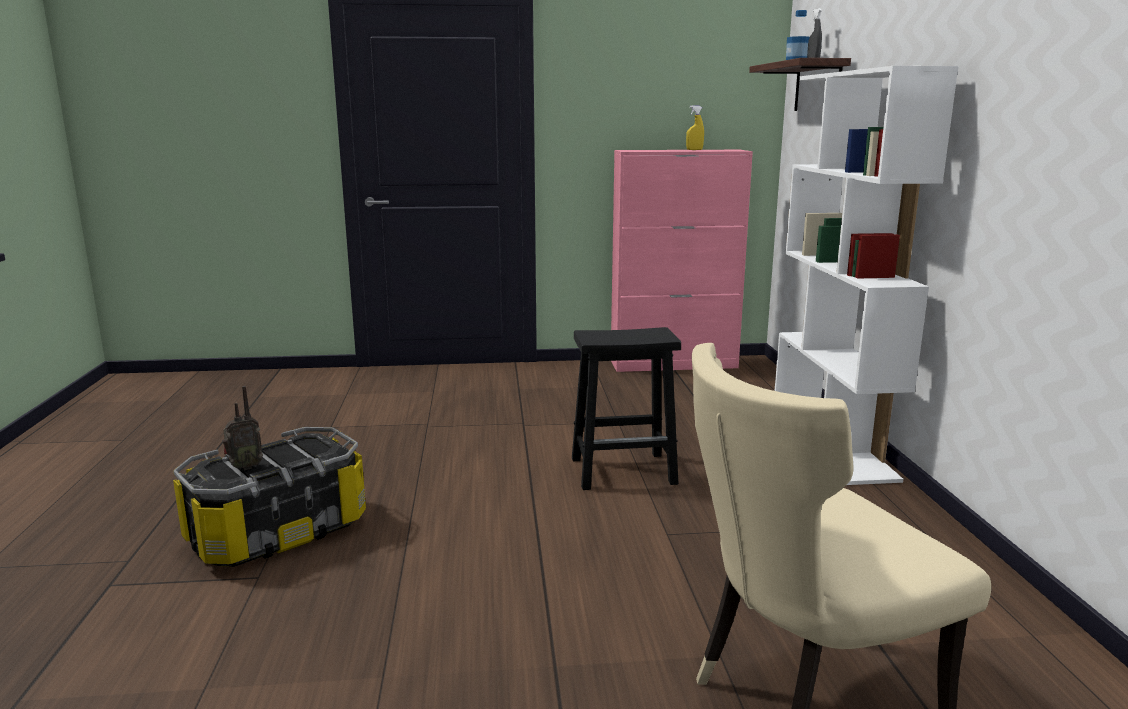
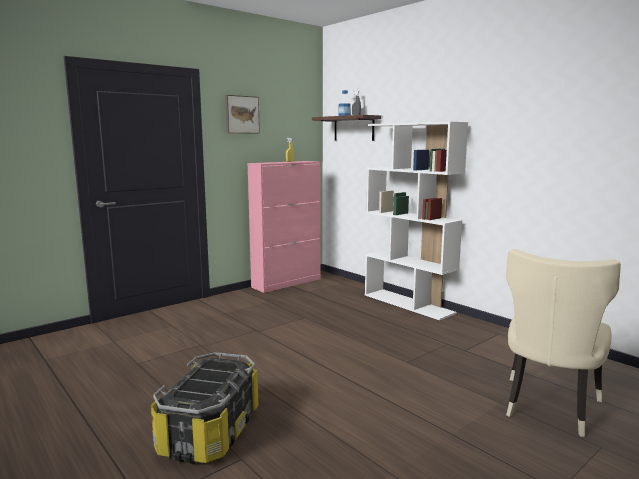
camera: 35 degrees left, 5 degrees down
(244, 467) = (201, 389): radio -> none
(608, 65) = (241, 114): none -> picture
(624, 470) = (345, 340): black stool -> none

